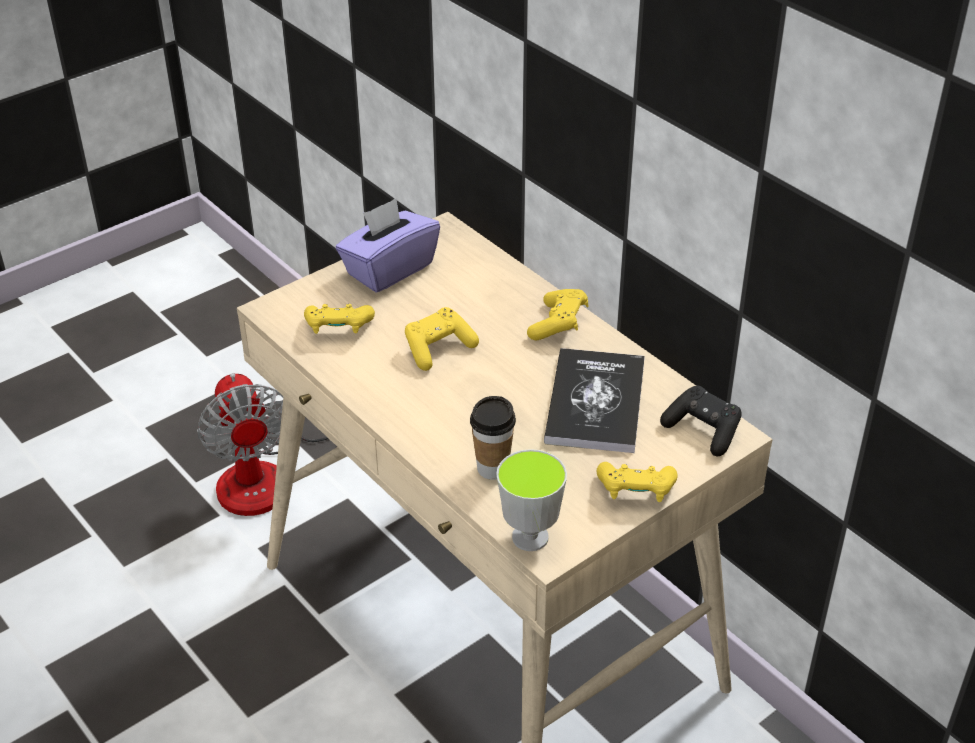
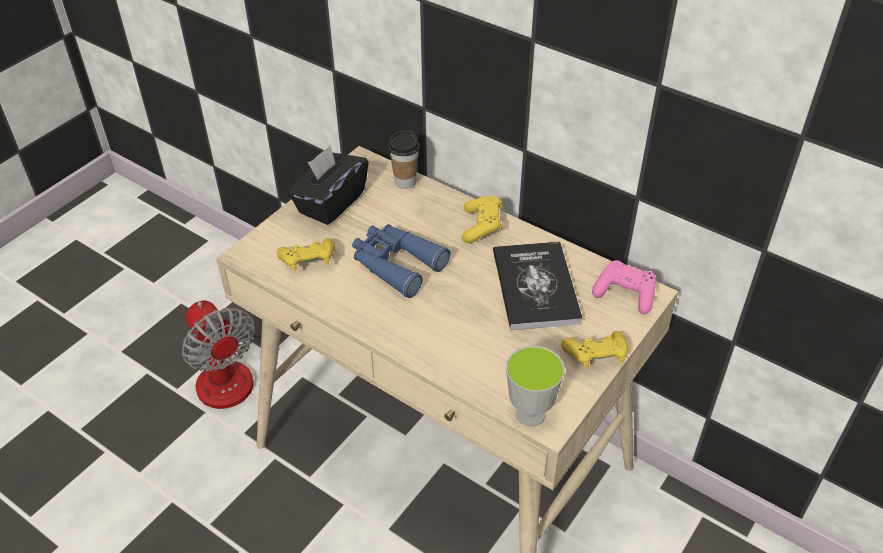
camera: 15 degrees left, 5 degrees up
(389, 269) = (330, 203): purple tissue box -> black tissue box
(438, 349) = (396, 264): yellow game controller -> blue binoculars
(493, 468) = (478, 360): cup -> cup (405, 182)
(703, 430) = (625, 294): black game controller -> pink game controller

